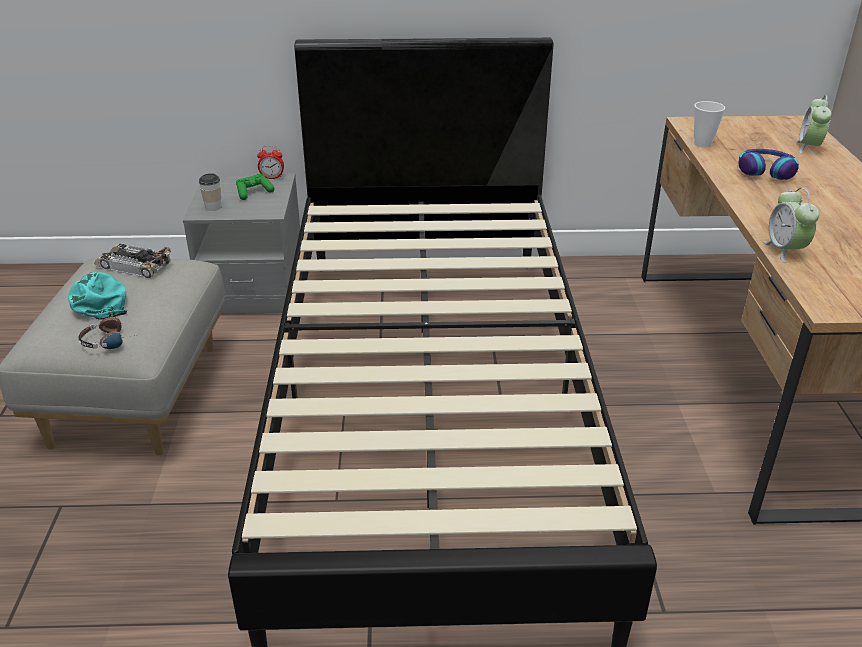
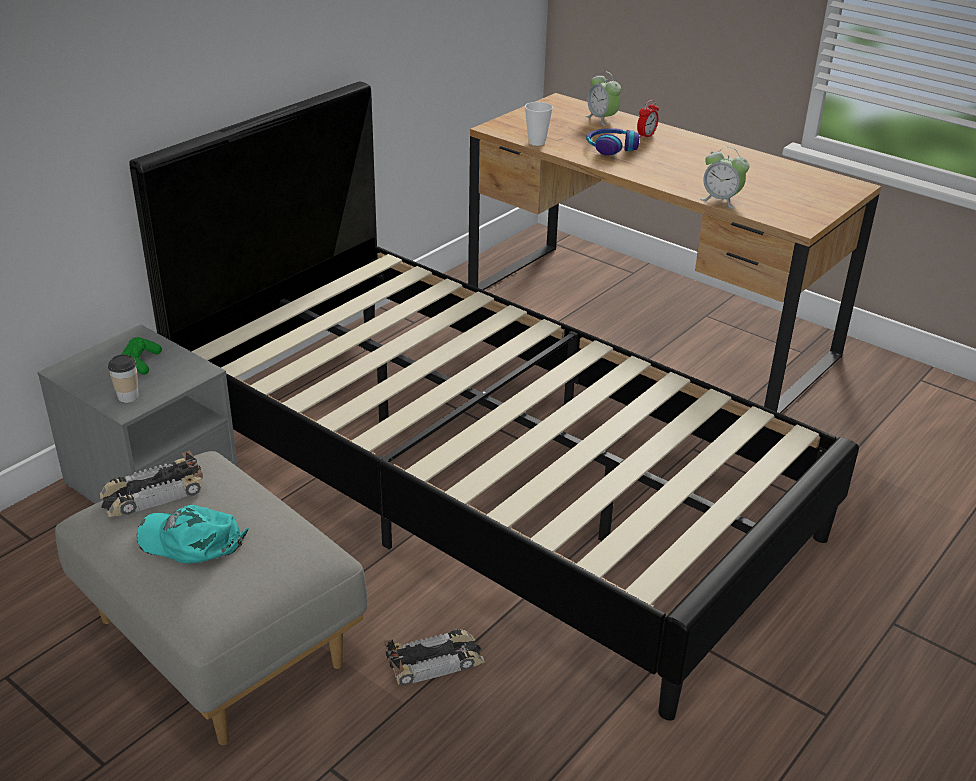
camera: 50 degrees left, 0 degrees up
(113, 340) = (284, 559): headphones -> none
(204, 494) = (435, 661): none -> toy car
(272, 178) = (127, 339): alarm clock -> alarm clock (646, 136)

